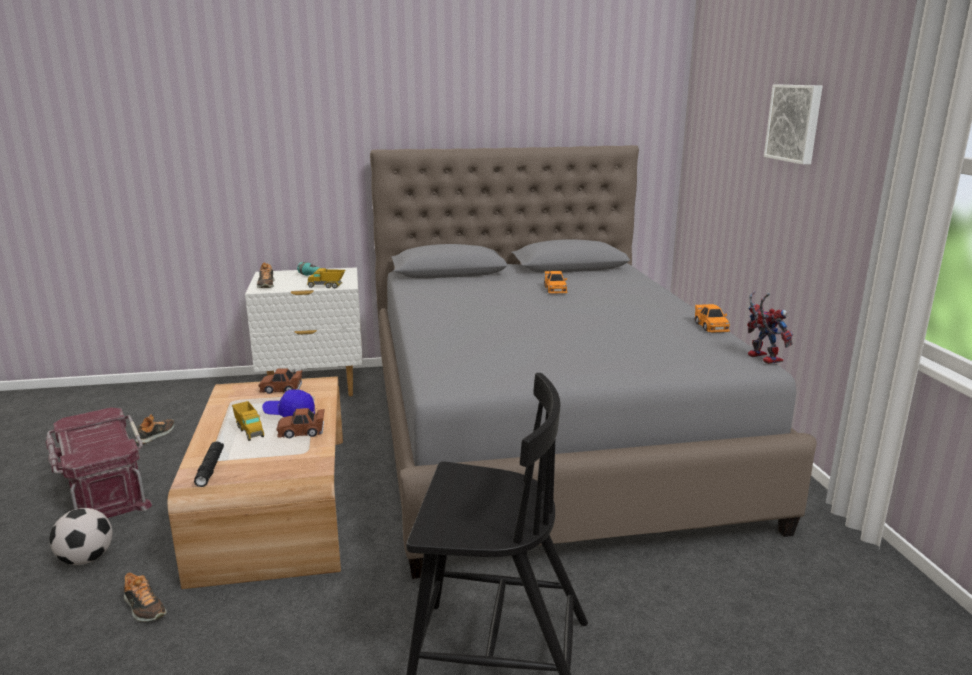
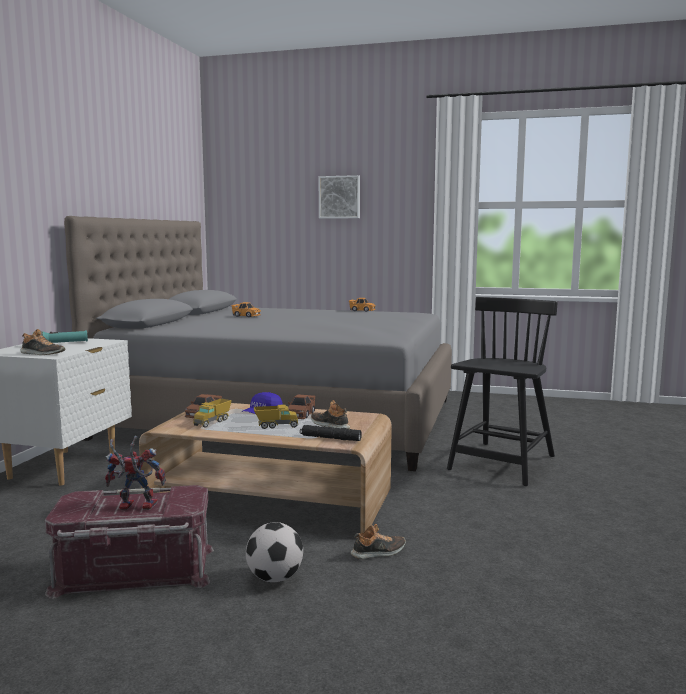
camera: 65 degrees left, 10 degrees down
(156, 435) = (39, 542): shoe -> shoe (330, 426)
(326, 286) = (99, 344): toy truck -> toy truck (212, 422)
(760, 357) = (414, 312): toy robot -> toy robot (134, 507)

